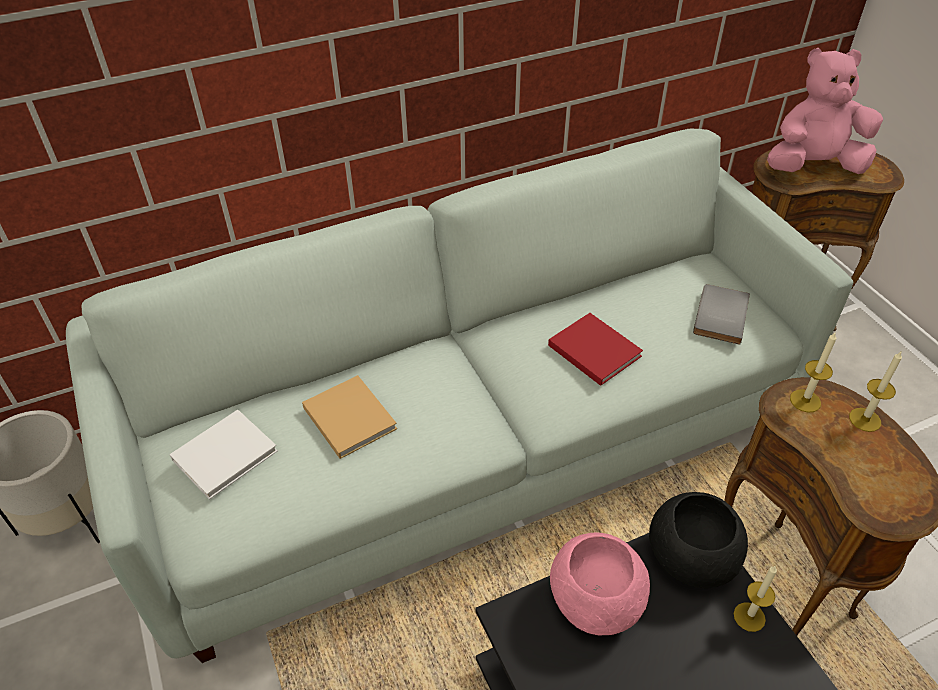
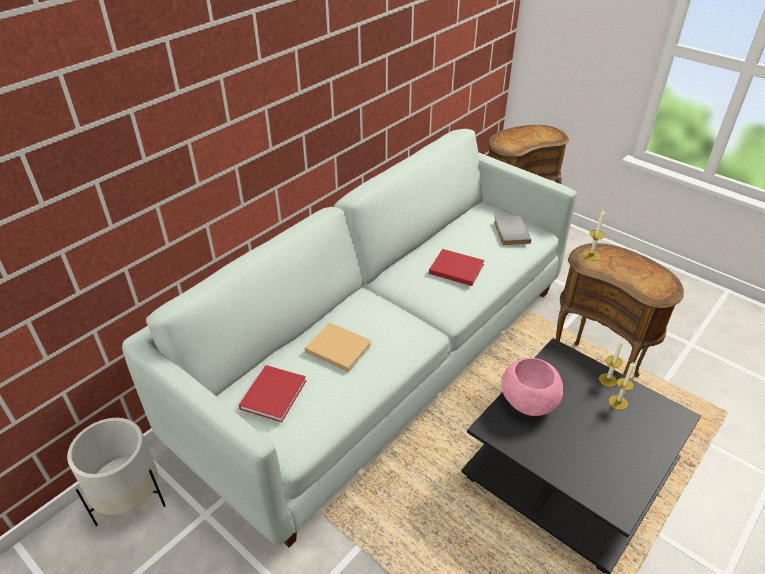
camera: 25 degrees left, 5 degrees down
(227, 454) = (274, 393): white book -> red book
(690, 557) = (562, 362): black bowl -> none
(813, 166) = (519, 139): pink plush toy -> none
(865, 419) = (623, 256): candle -> candle (618, 402)

